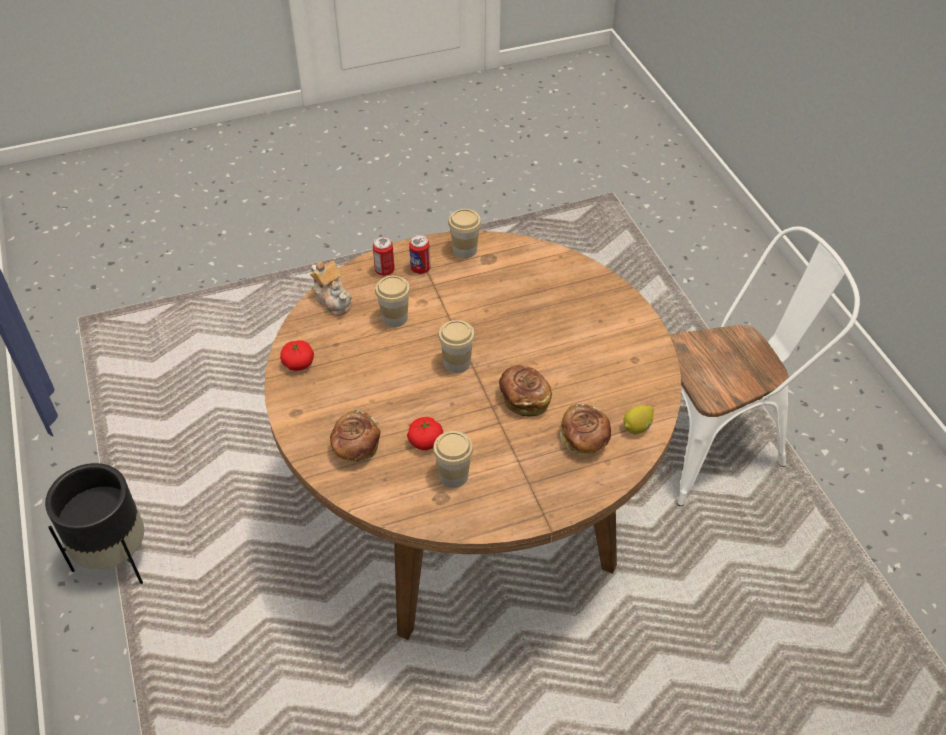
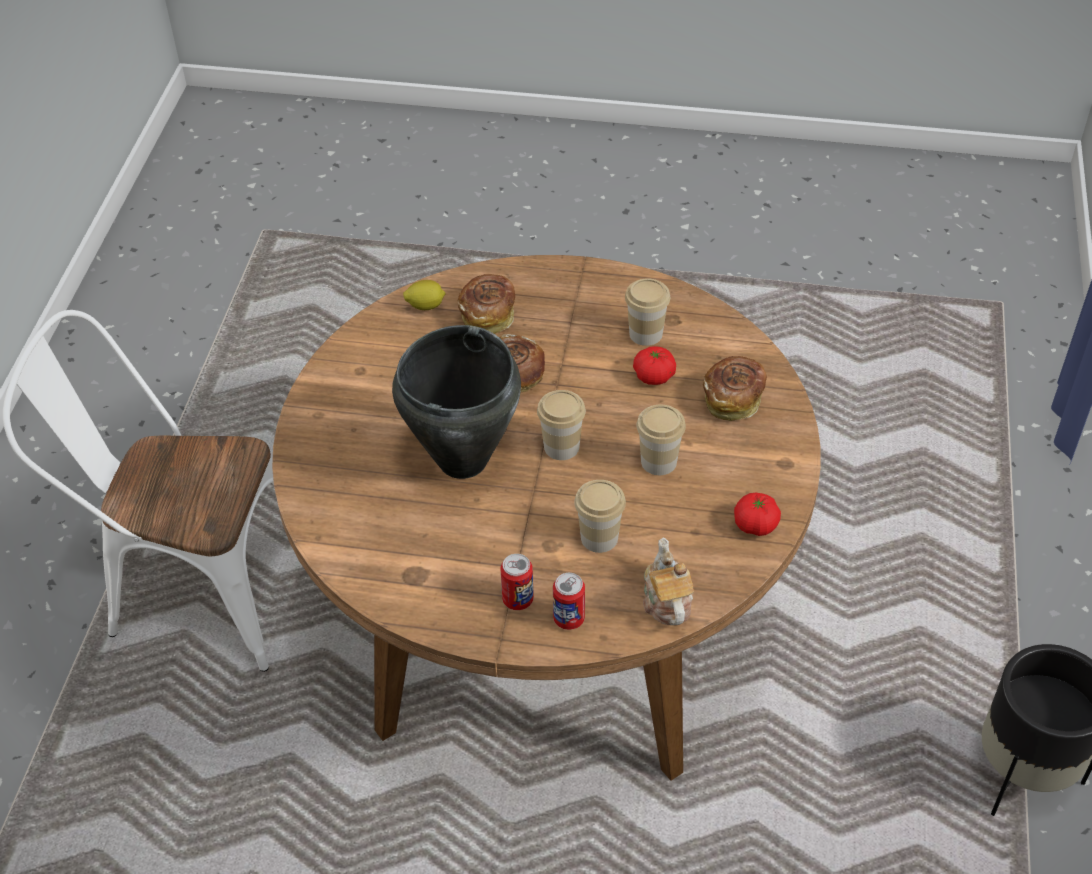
camera: 150 degrees left, 0 degrees up
(464, 250) = (436, 604): cup -> cup (658, 461)
(515, 329) = (461, 460): none -> black cooking pot

